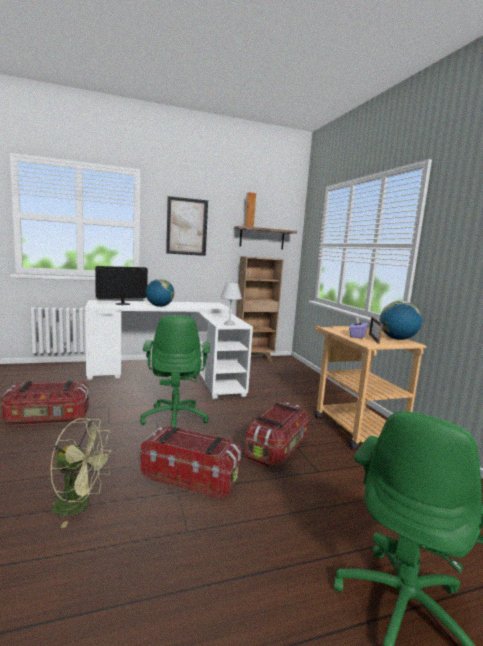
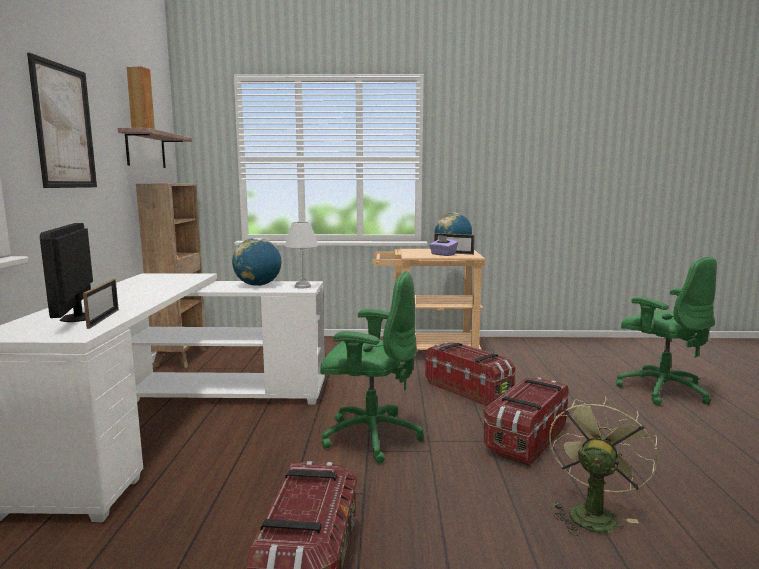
camera: 70 degrees left, 0 degrees up
(121, 305) = (103, 318): none -> picture frame
(159, 306) = (146, 299): globe -> globe (258, 285)

